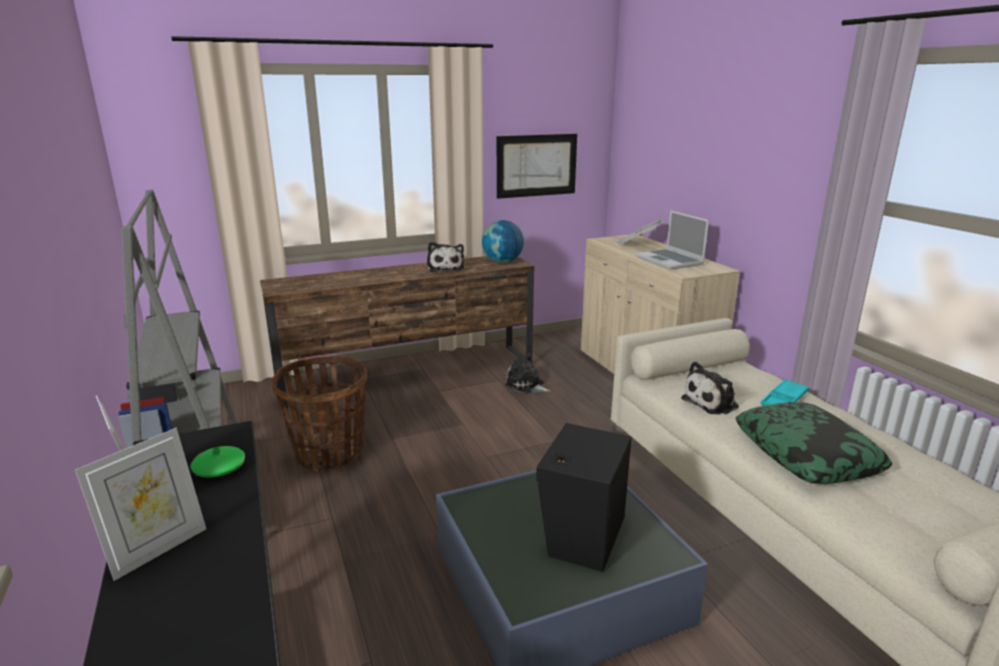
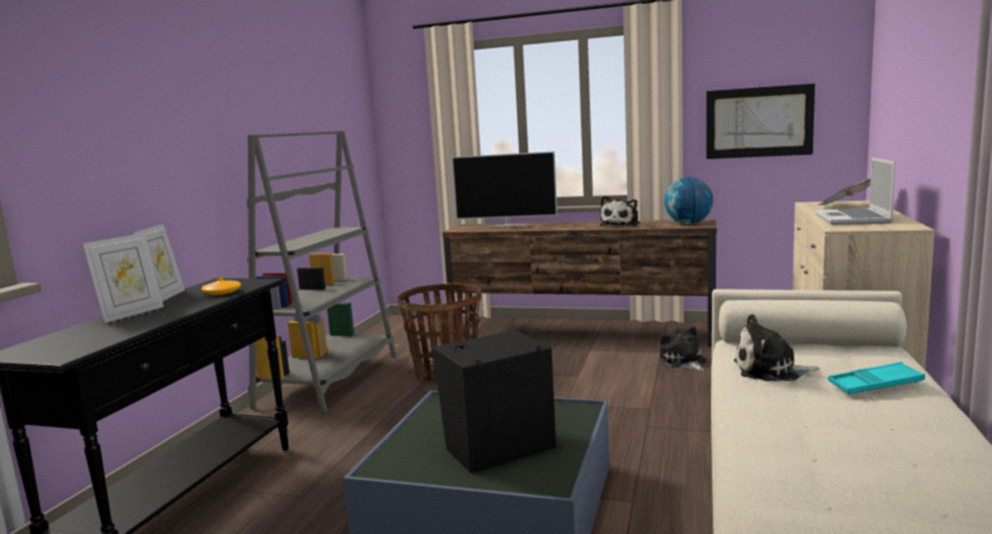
camera: 40 degrees right, 10 degrees down
(157, 549) = (131, 314): picture frame -> picture frame turned 45 degrees counterclockwise
(219, 468) = (222, 293): green vase -> orange vase
(326, 278) = (507, 225): none -> television
(806, 454) = (804, 432): pillow -> none

